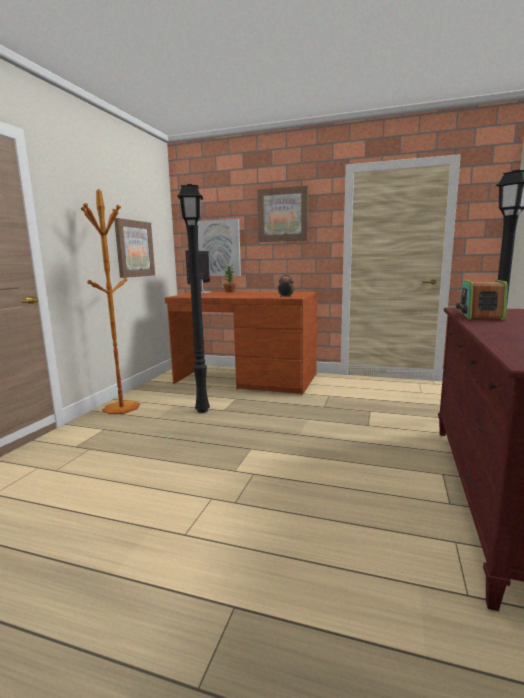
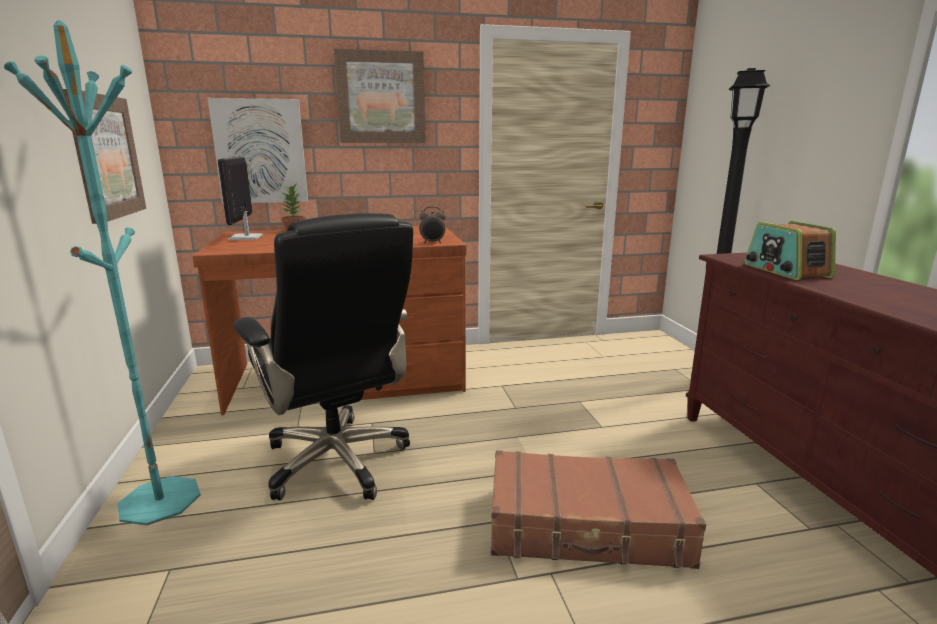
camera: 30 degrees left, 5 degrees up
(121, 407) = (159, 499): orange clothes rack -> turquoise clothes rack
(201, 411) = (336, 465): black floor lamp -> black office chair
(296, 463) = (587, 527): none -> brown suitcase

